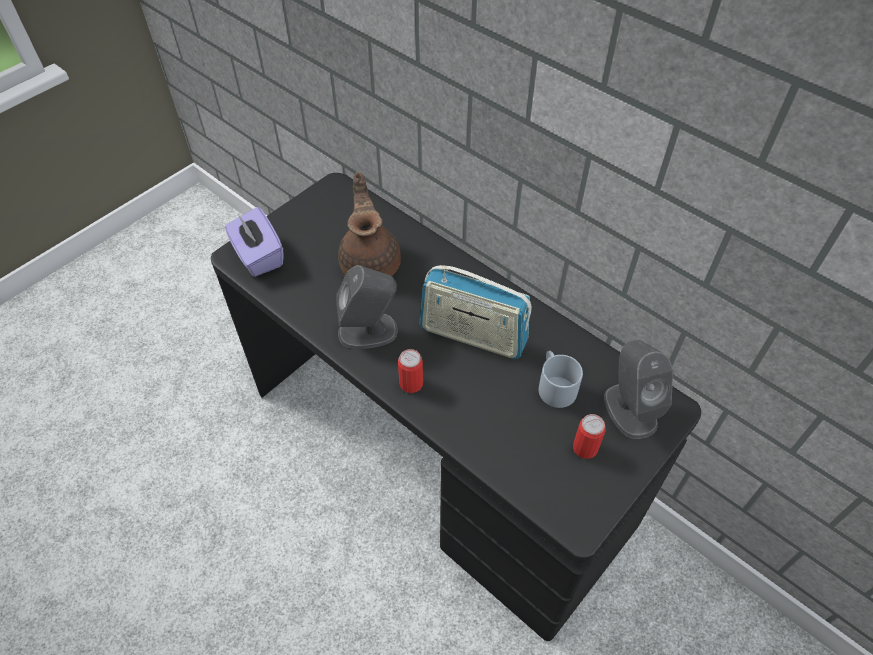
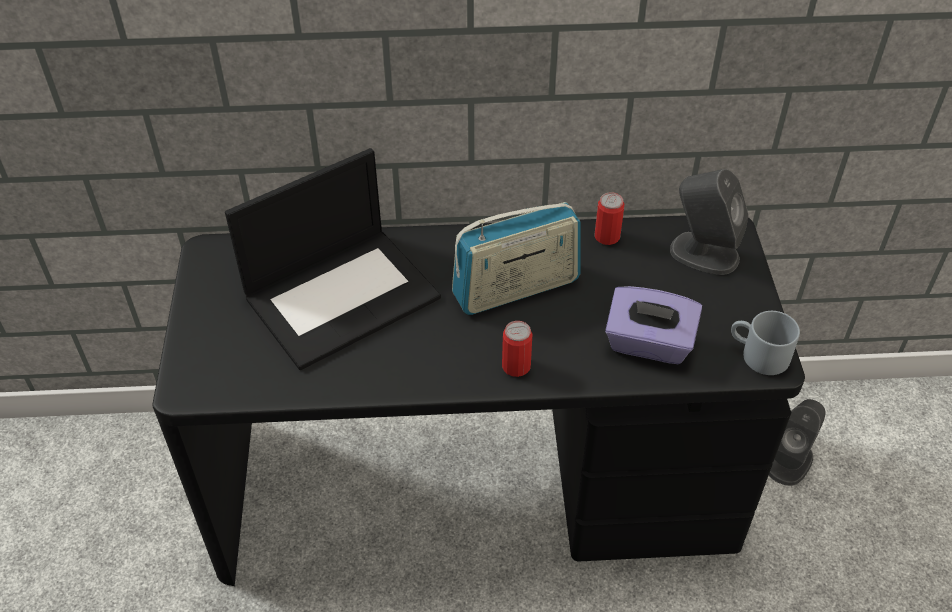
camera: 45 degrees left, 5 degrees down
(258, 256) = (213, 371): purple tissue box -> purple tissue box (648, 344)
(368, 331) = (420, 353): grey speaker -> grey speaker (789, 461)
(371, 263) = (343, 295): brown teapot -> laptop
(554, 386) = (629, 278): grey mug -> grey mug (757, 355)
(585, 448) = (708, 306): can -> can (607, 236)

